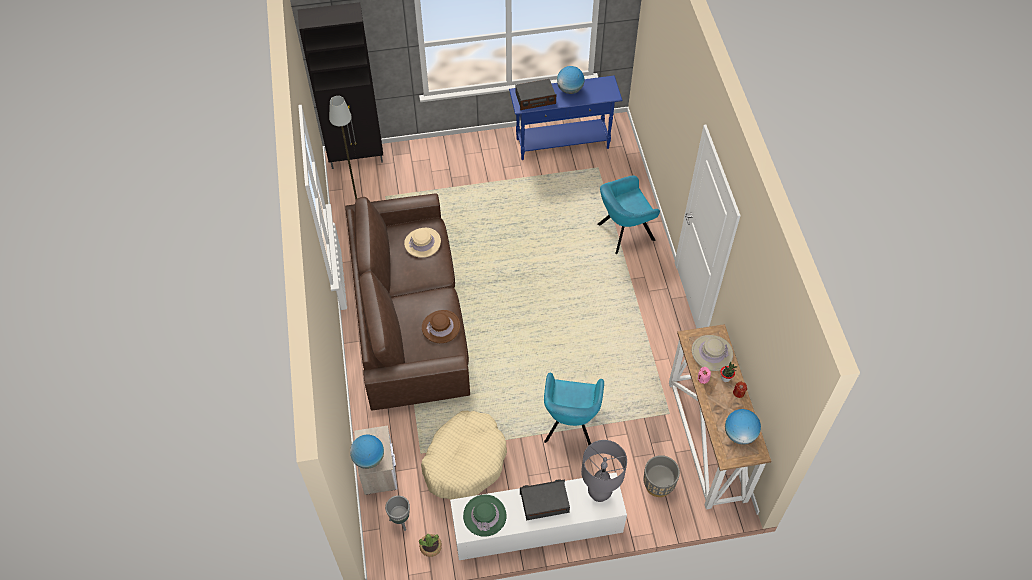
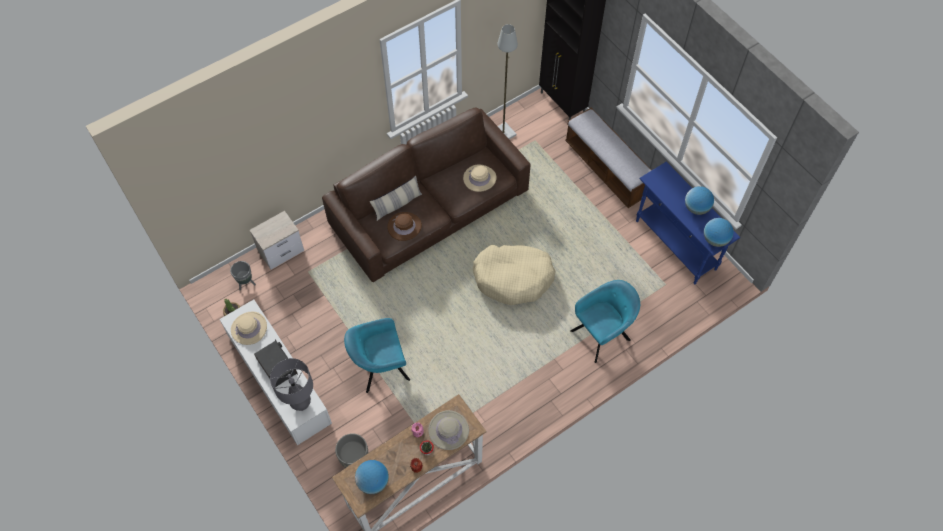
camera: 65 degrees right, 5 degrees up
(369, 459) = (264, 230): globe -> globe (715, 239)
(408, 325) = (397, 204): none -> pillow
(453, 156) = (606, 169): none -> bench
(465, 461) = (314, 305): beige dog bed -> beige dog bed (513, 278)
(484, 516) = (249, 328): green hat -> beige hat
(535, 99) = (666, 185): radio -> none
(623, 233) = (602, 334): turquoise armchair -> turquoise armchair turned 105 degrees clockwise

